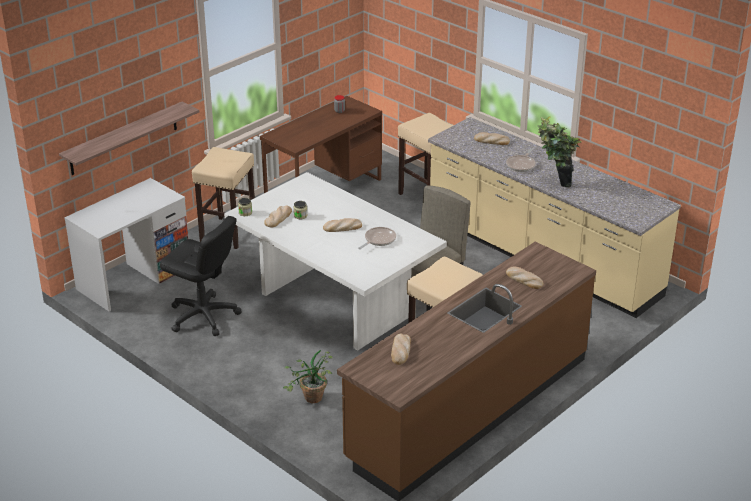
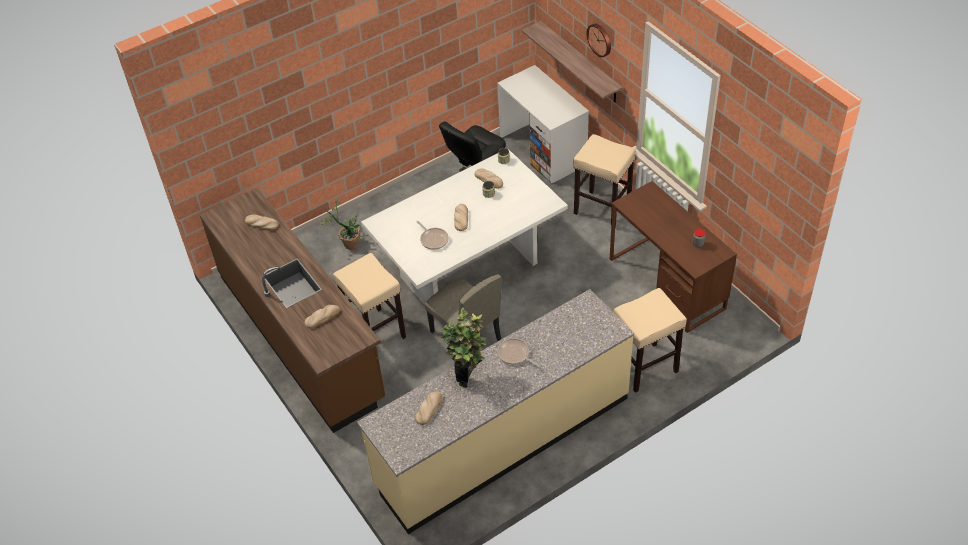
camera: 105 degrees right, 15 degrees up
(146, 79) = (600, 39): none -> wall clock
(491, 141) = (572, 340): bread -> bread (429, 408)

